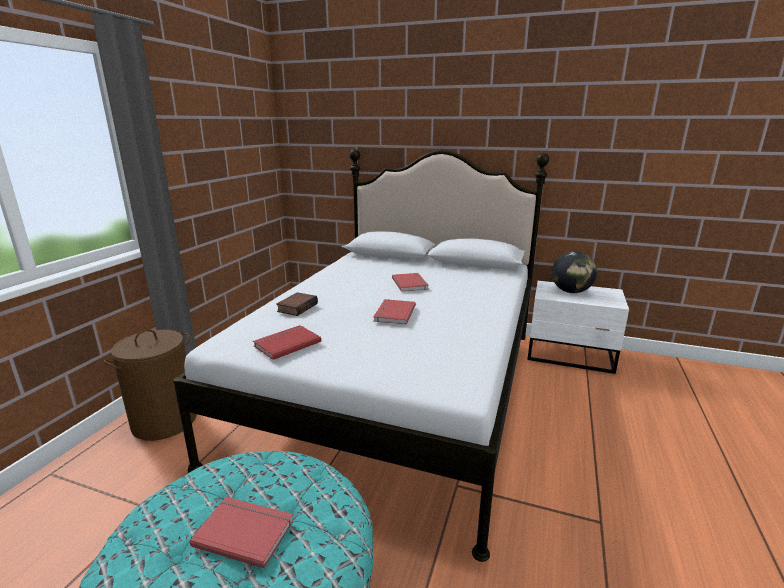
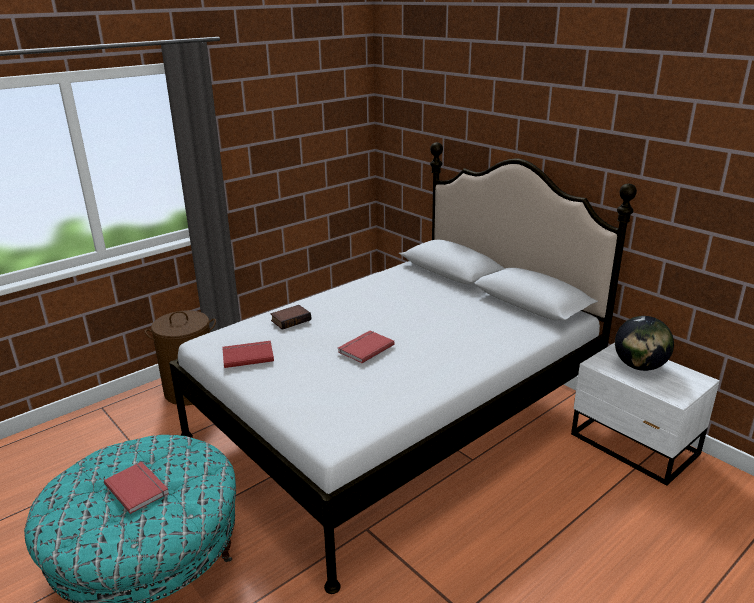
camera: 30 degrees right, 5 degrees up
(411, 283) = (424, 316): red book -> none

